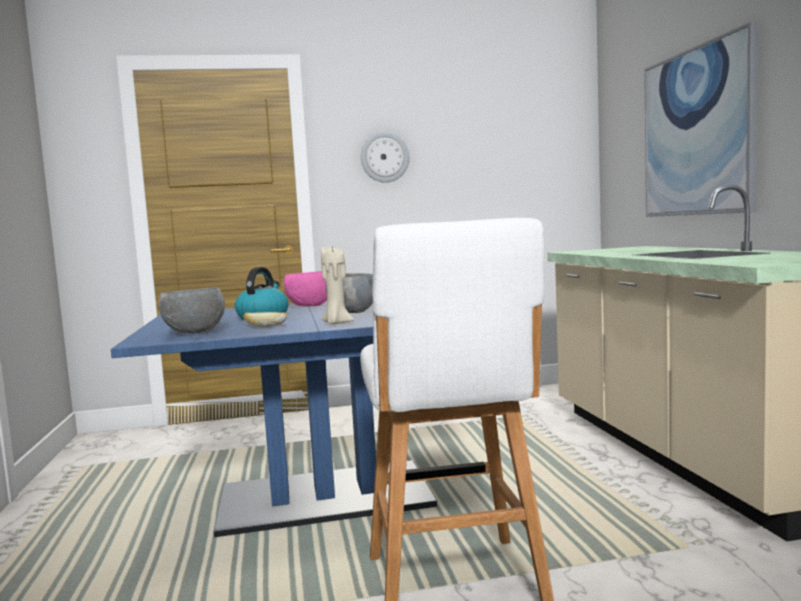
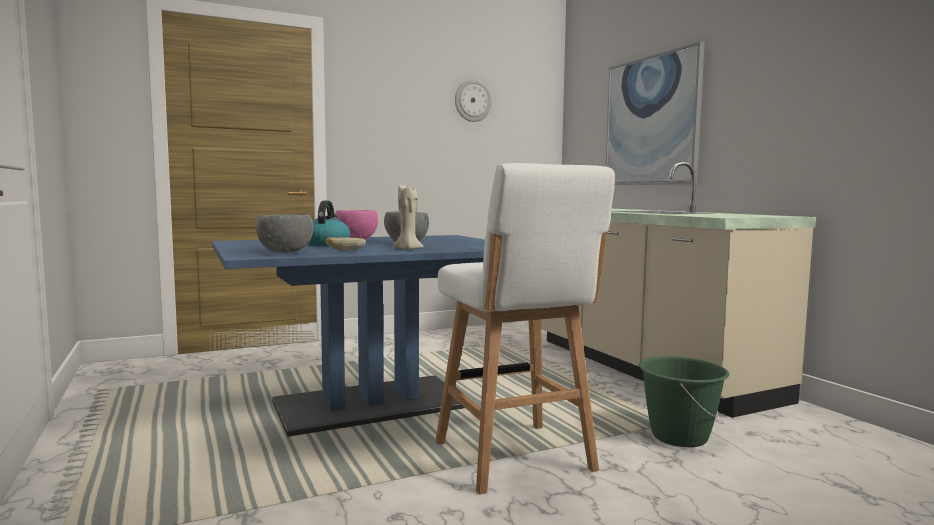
camera: 15 degrees left, 0 degrees up
(384, 157) = (392, 118): wall clock -> wall clock (472, 101)
(693, 569) = (679, 436): none -> green bucket

